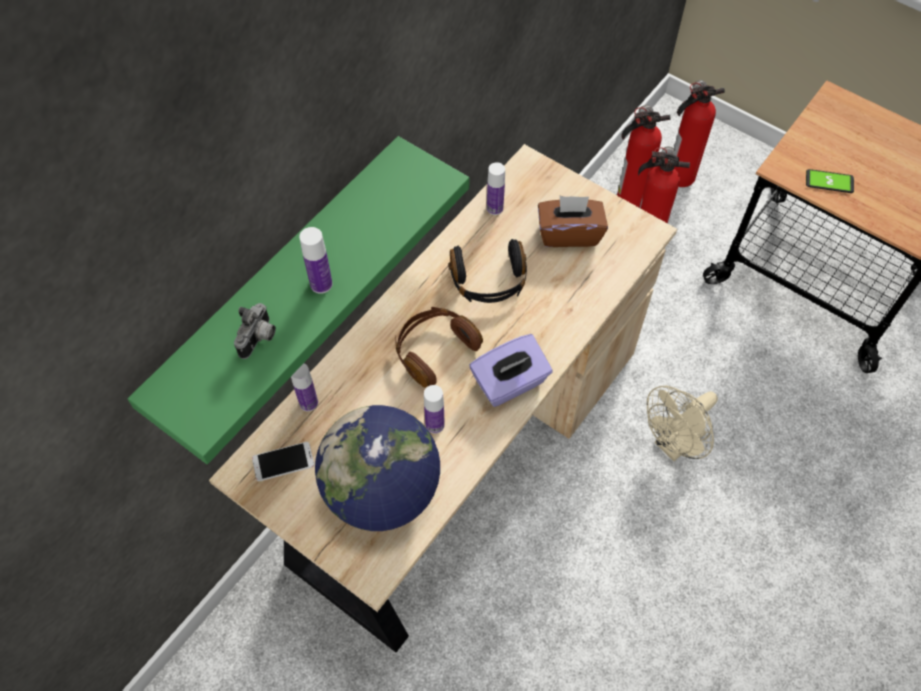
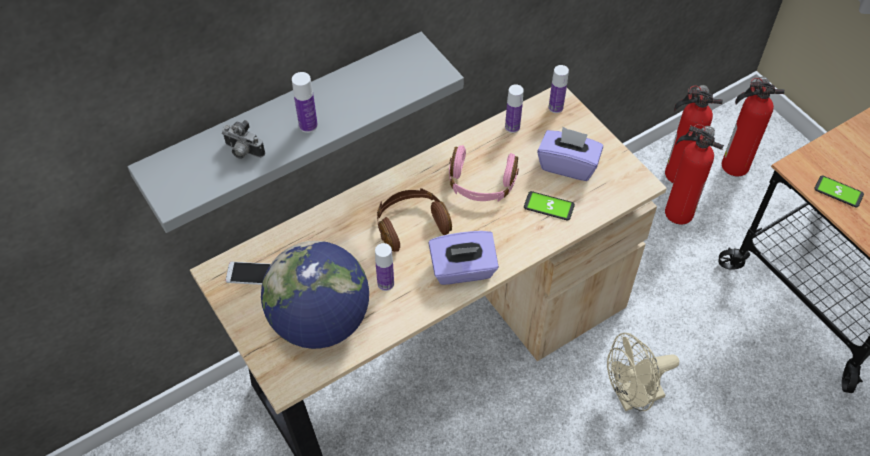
camera: 20 degrees right, 5 degrees down
(259, 339) = (242, 152): camera -> camera turned 75 degrees clockwise
(281, 285) = (287, 123): green shelf -> grey shelf
(308, 403) = (291, 235): bottle -> bottle (555, 107)
(489, 281) = (481, 184): black headphones -> pink headphones
(569, 233) = (568, 165): brown tissue box -> purple tissue box
(569, 285) = (549, 206): none -> phone

